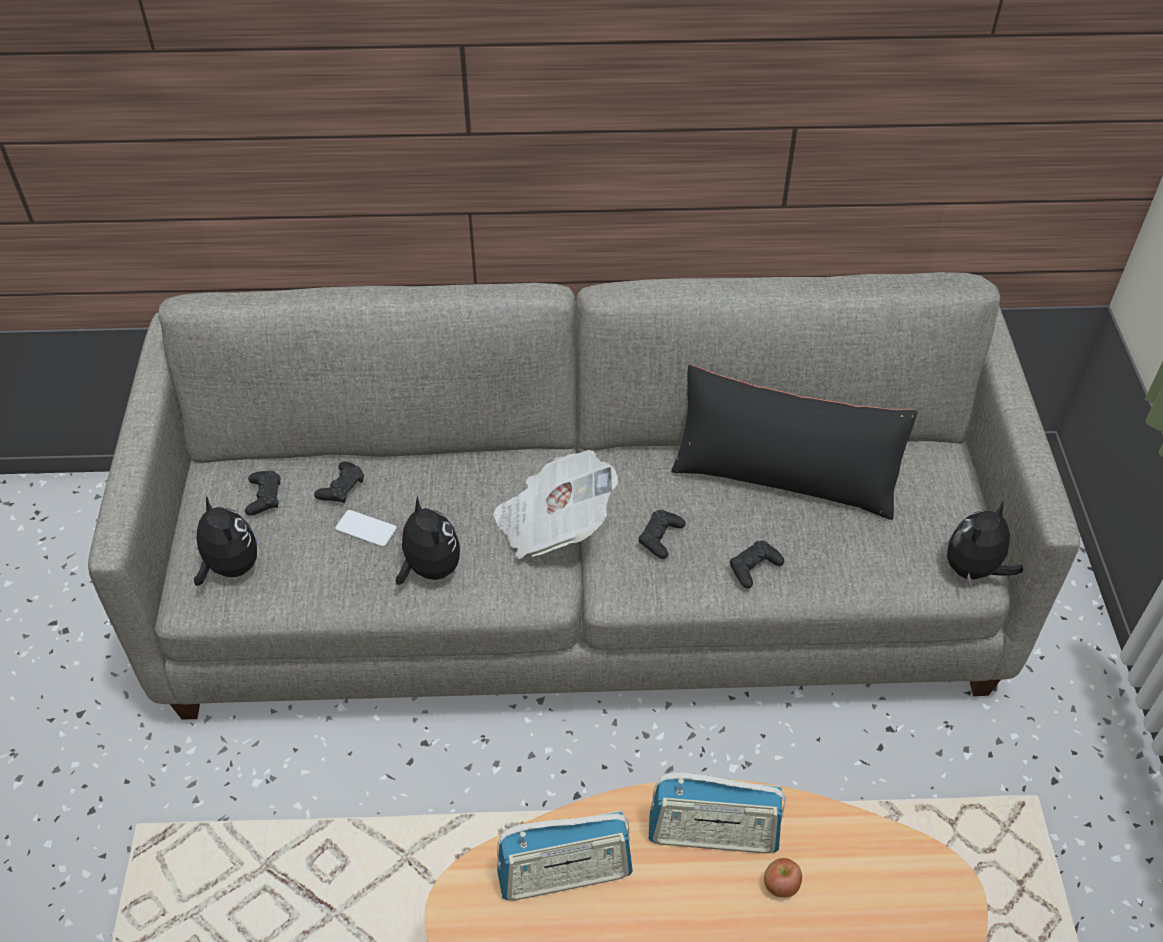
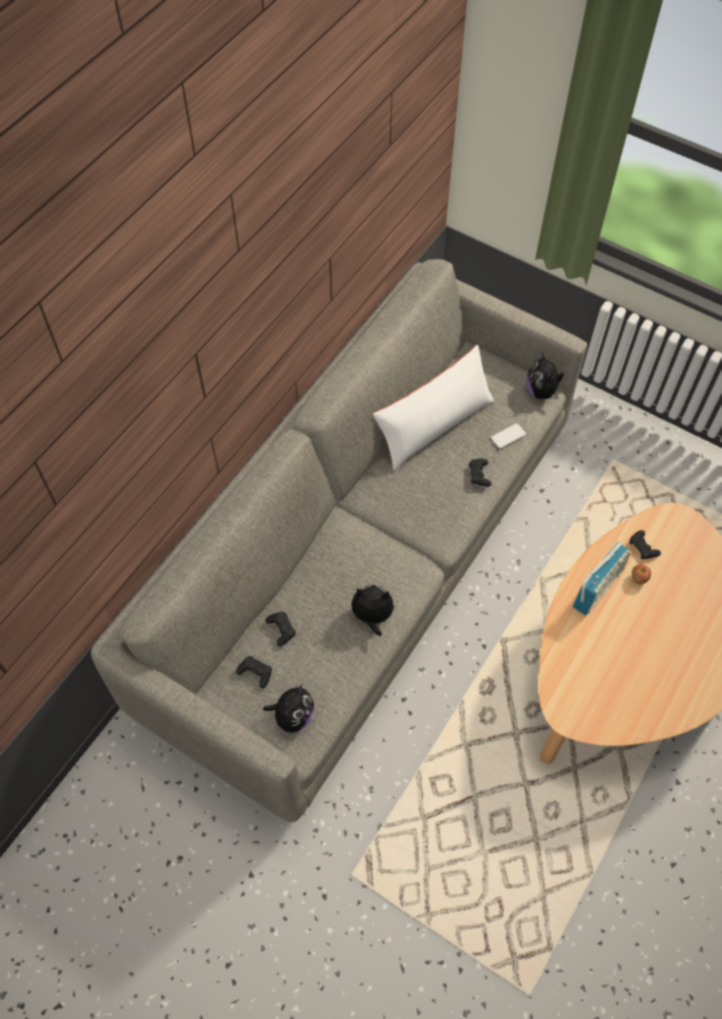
camera: 55 degrees left, 10 degrees up
(229, 567) = (293, 716): plush toy -> plush toy turned 120 degrees clockwise
(366, 529) = (322, 632): phone -> phone (508, 436)
(553, 524) = (386, 543): newspaper -> none
(565, 874) = (578, 661): radio -> none
(660, 537) = (430, 502): black game controller -> black game controller (643, 547)
(784, 475) = (434, 425): black pillow -> white pillow

